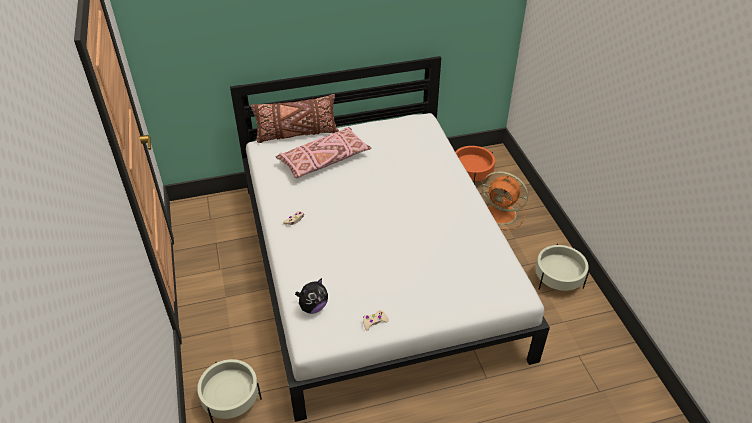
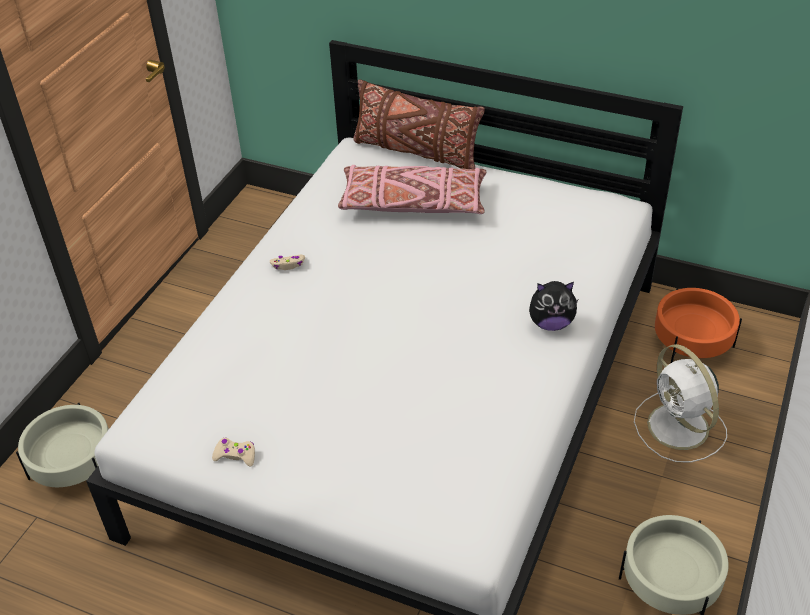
camera: 40 degrees right, 0 degrees up
(313, 307) = (186, 390): plush toy -> plush toy (551, 323)
(502, 214) = (679, 428): orange fan -> white fan

